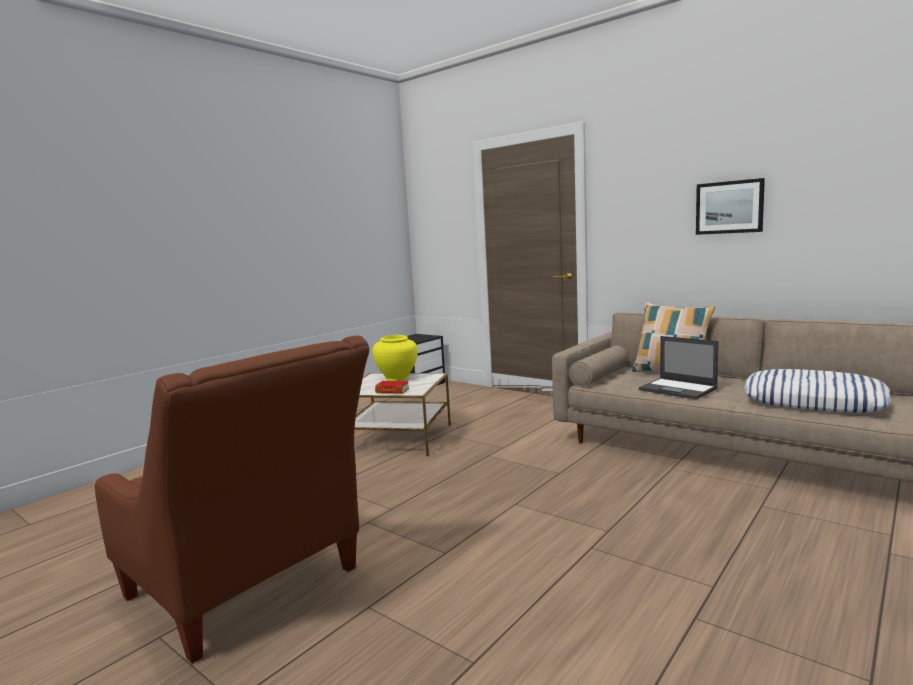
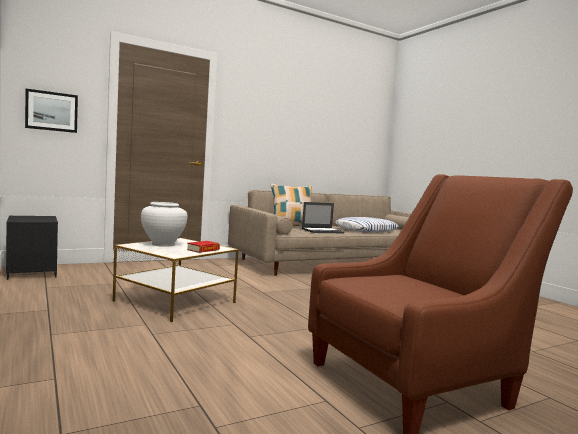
camera: 70 degrees left, 5 degrees down
(397, 378) = (163, 244): yellow vase -> white vase
(729, 207) = (297, 132): picture -> picture (51, 111)

